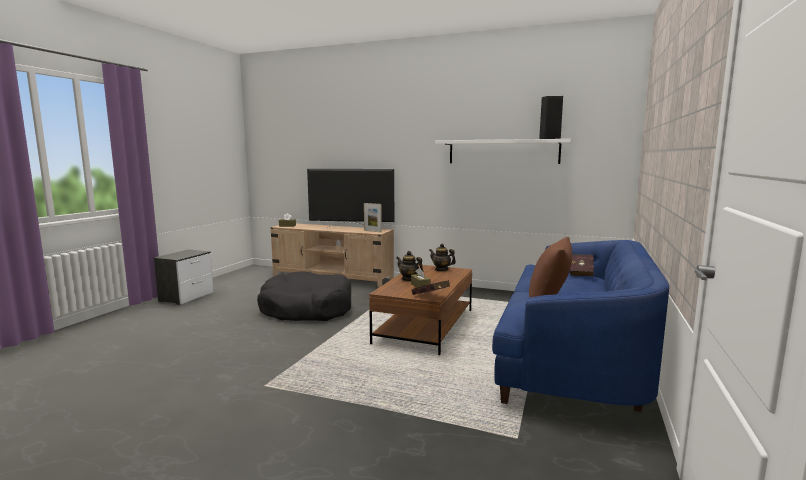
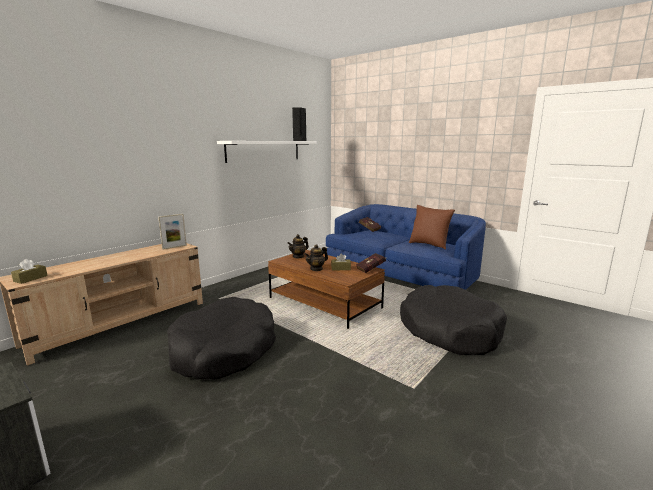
camera: 70 degrees left, 5 degrees up
(351, 228) = (132, 252): television -> none
(407, 402) = (449, 330): none -> black dog bed

